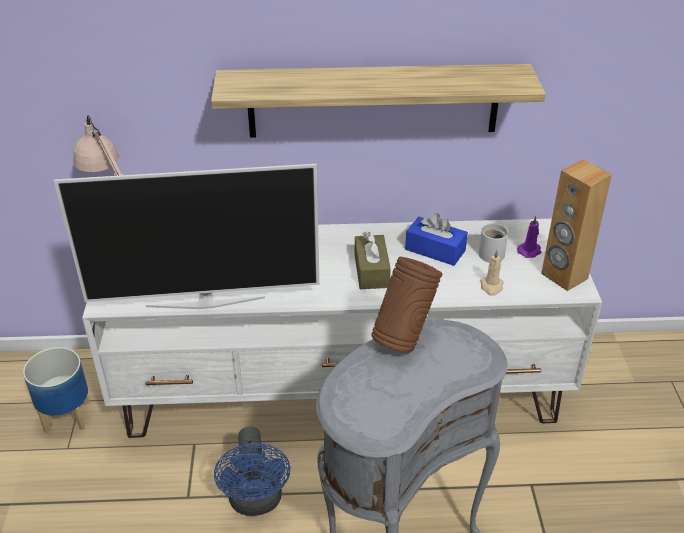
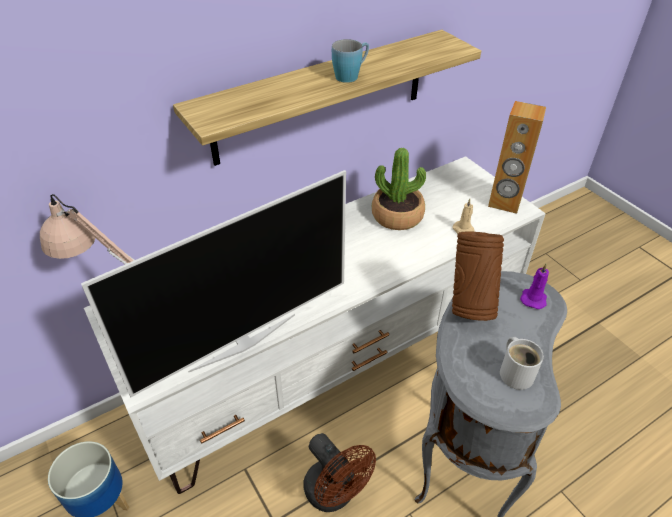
camera: 30 degrees left, 5 degrees up
(256, 502) = (335, 494): blue fan -> brown fan
(371, 271) = (364, 253): brown tissue box -> none
(387, 84) = (351, 75): none -> blue mug
(435, 250) = (397, 215): blue tissue box -> potted plant
(493, 253) = (441, 202): white mug -> white mug (516, 372)
(530, 251) = (465, 191): purple candle -> purple candle (533, 298)

